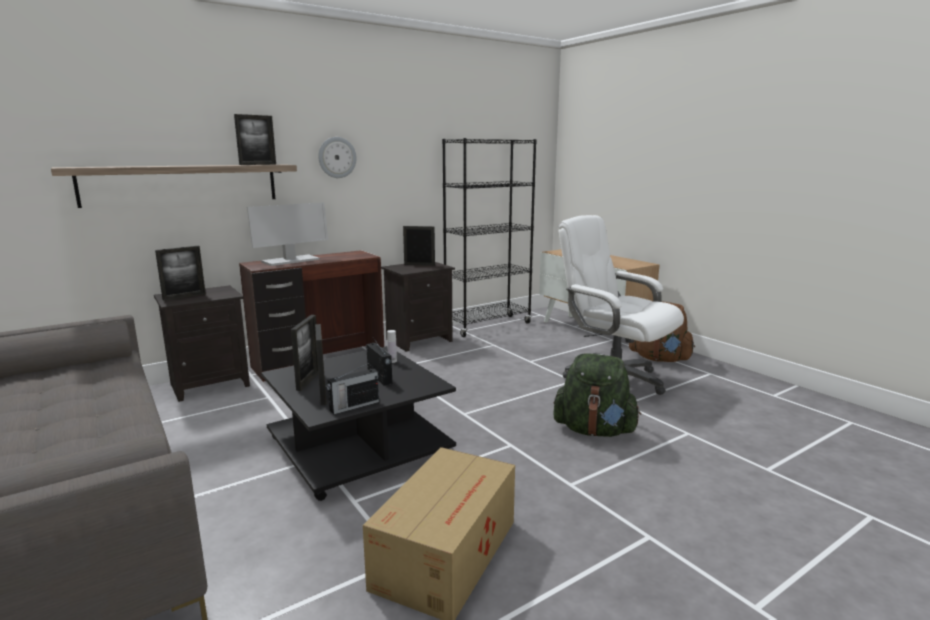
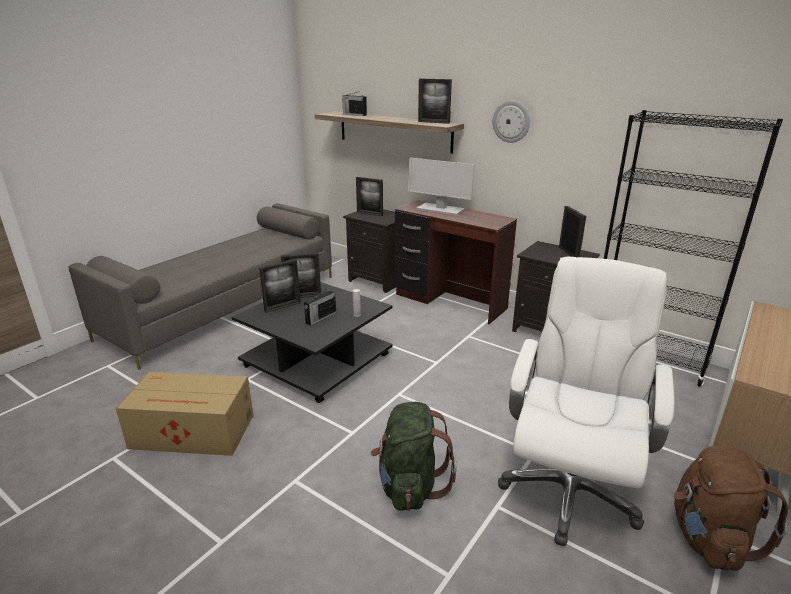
camera: 70 degrees right, 10 degrees up
(353, 406) = (265, 322): radio -> radio (354, 114)

